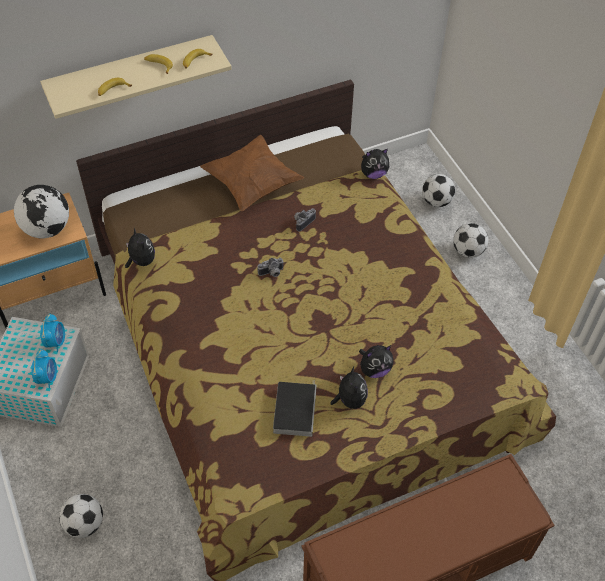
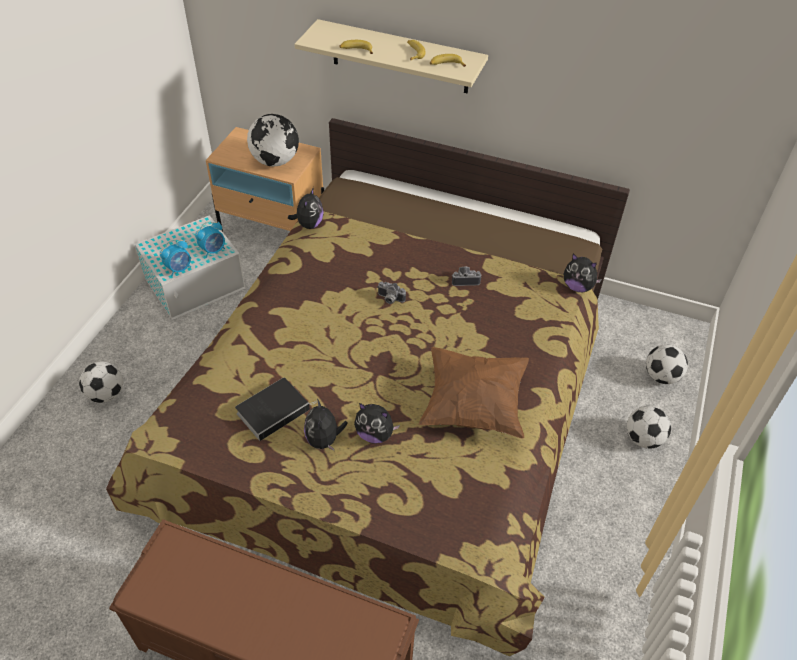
camera: 45 degrees right, 5 degrees down
(252, 184) = (462, 228): brown pillow -> brown pillow (473, 404)
(349, 400) = (324, 440): plush toy -> plush toy turned 135 degrees clockwise

